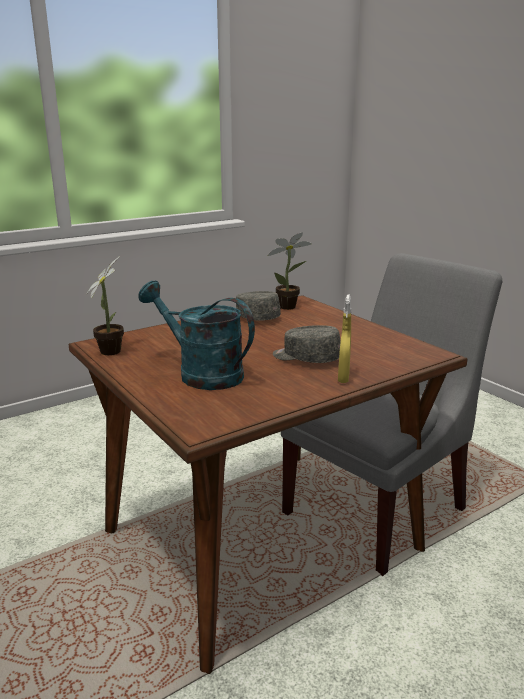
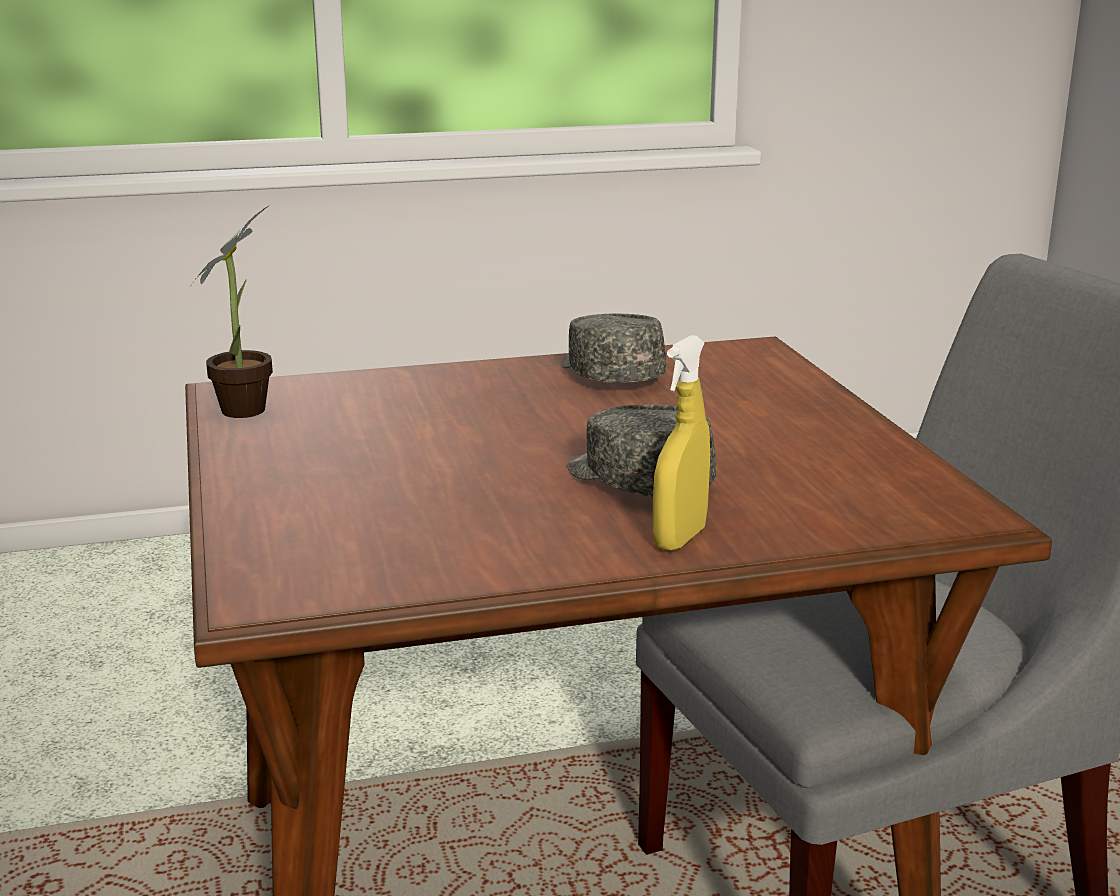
camera: 20 degrees right, 0 degrees up
(201, 373) = (377, 482): turquoise watering can -> none
(290, 307) = (717, 360): potted plant -> none

